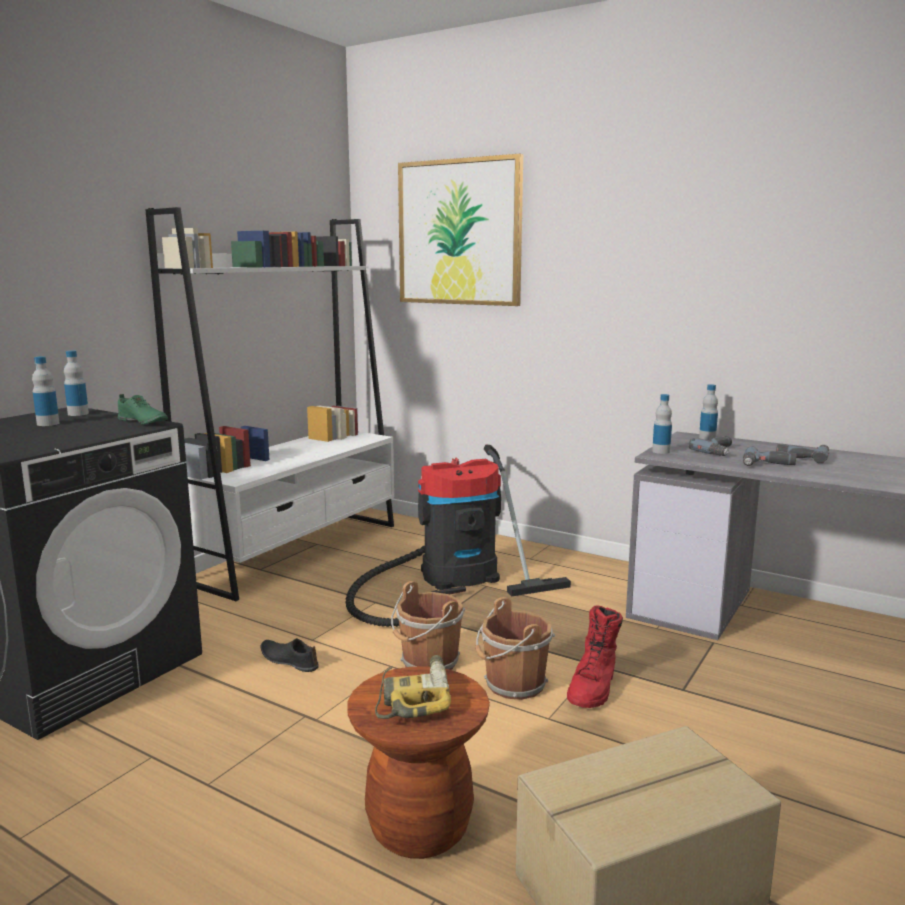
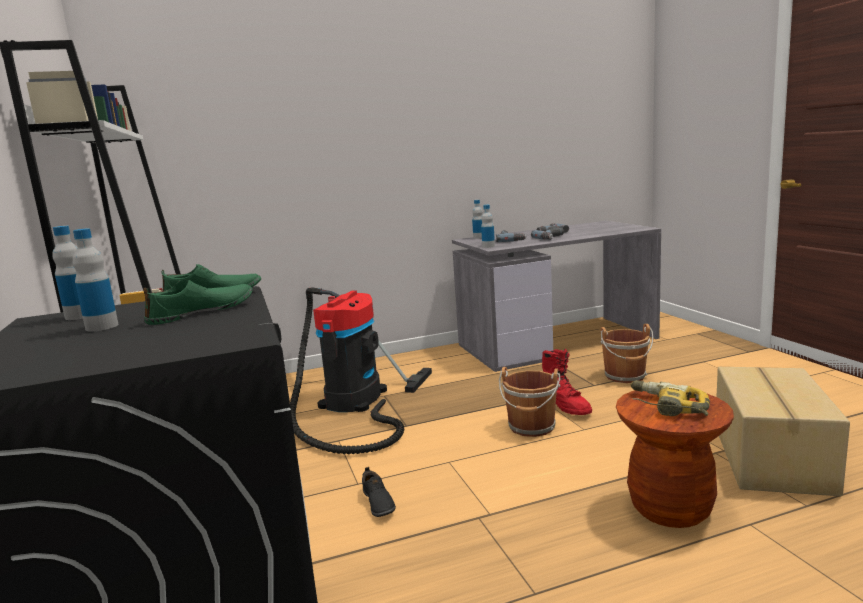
camera: 50 degrees left, 0 degrees up
(88, 431) = (202, 312): none -> green shoe
(289, 660) = (377, 503): black shoe -> black shoe turned 90 degrees counterclockwise
(428, 662) = (464, 446): brown bucket -> brown bucket (626, 376)
(459, 232) = (231, 100): picture -> none

